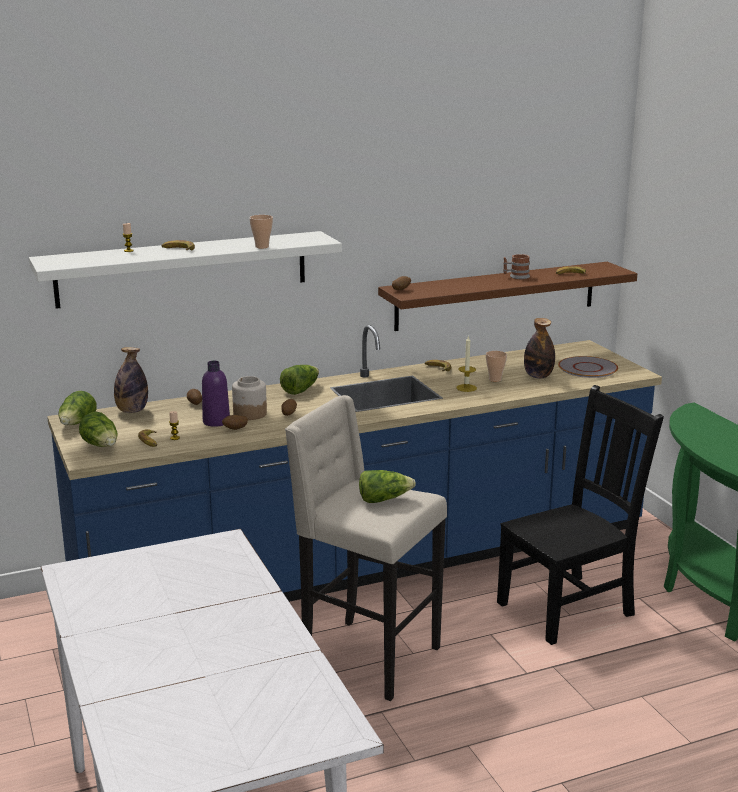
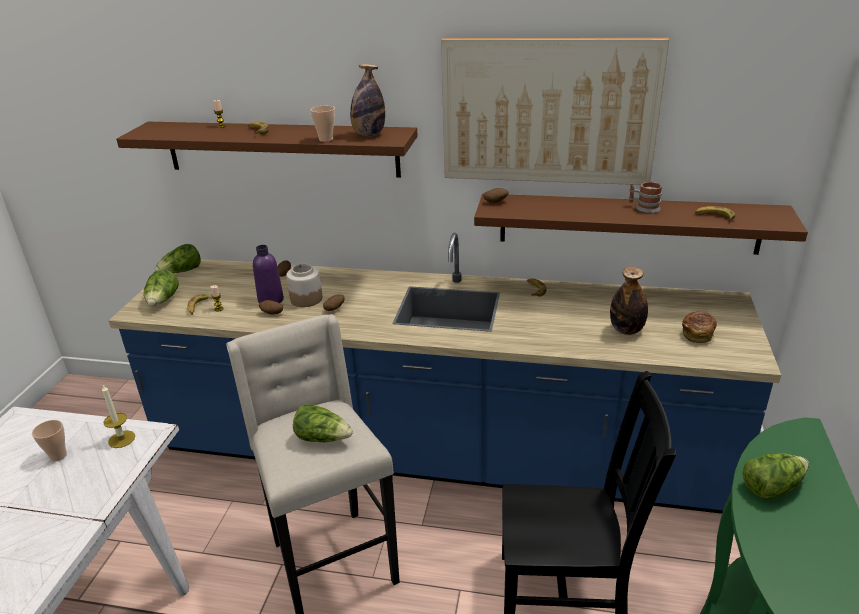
camera: 35 degrees right, 10 degrees up
(132, 411) = (233, 269): bottle -> bottle (369, 135)
(183, 269) = (281, 149): white shelf -> brown shelf
(300, 390) = (381, 282): lettuce -> lettuce (771, 486)
(431, 205) = (548, 112): none -> picture
(466, 388) = (530, 324): candle -> candle (121, 439)
(495, 379) = (574, 321): cup -> cup (58, 456)
(587, 368) = (698, 334): grey plate -> bread

